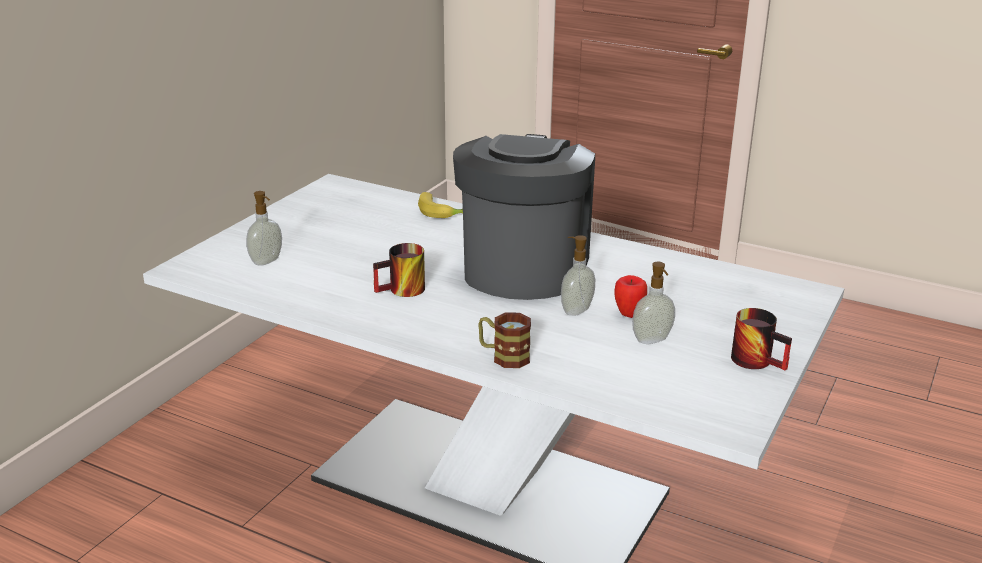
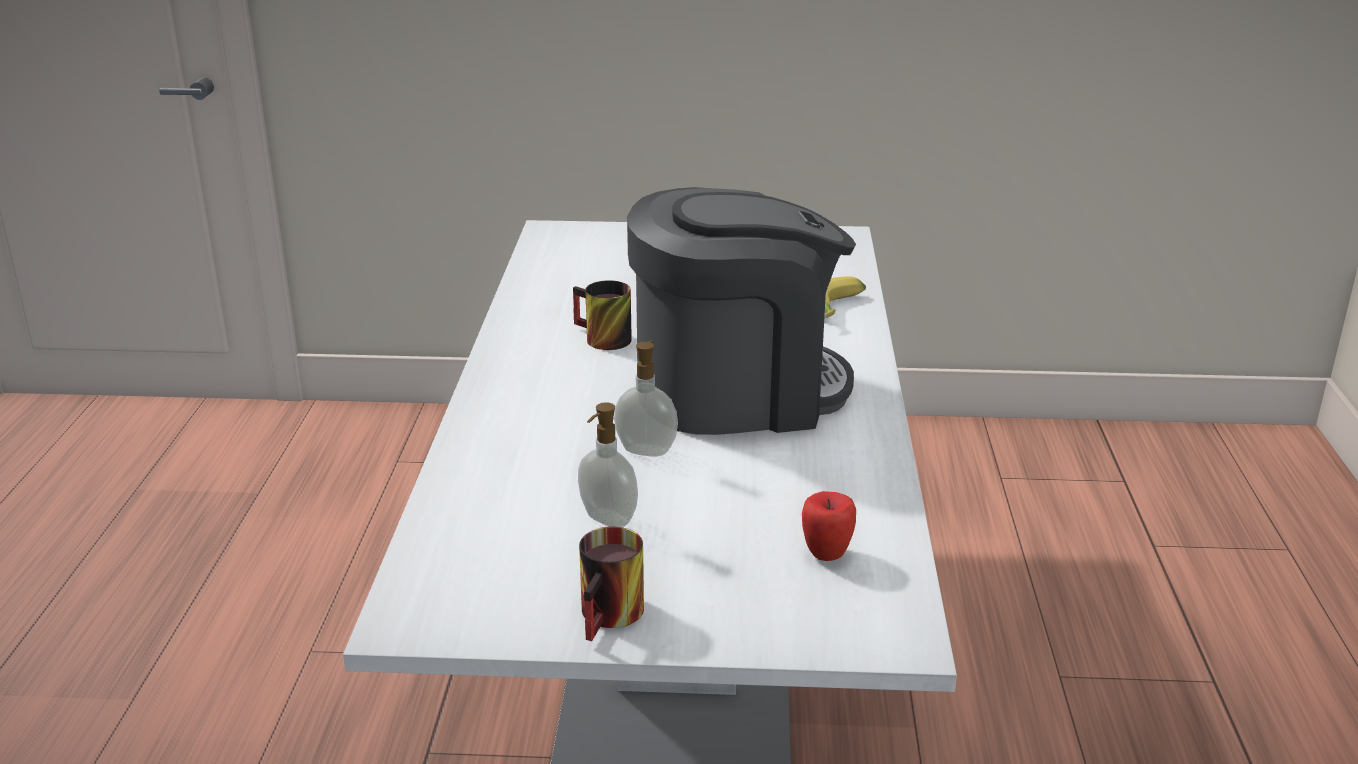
camera: 65 degrees right, 0 degrees up
(267, 261) = (604, 259): soap dispenser -> none
(504, 356) = (489, 430): mug -> none
(628, 314) = (669, 489): apple -> apple (826, 553)

